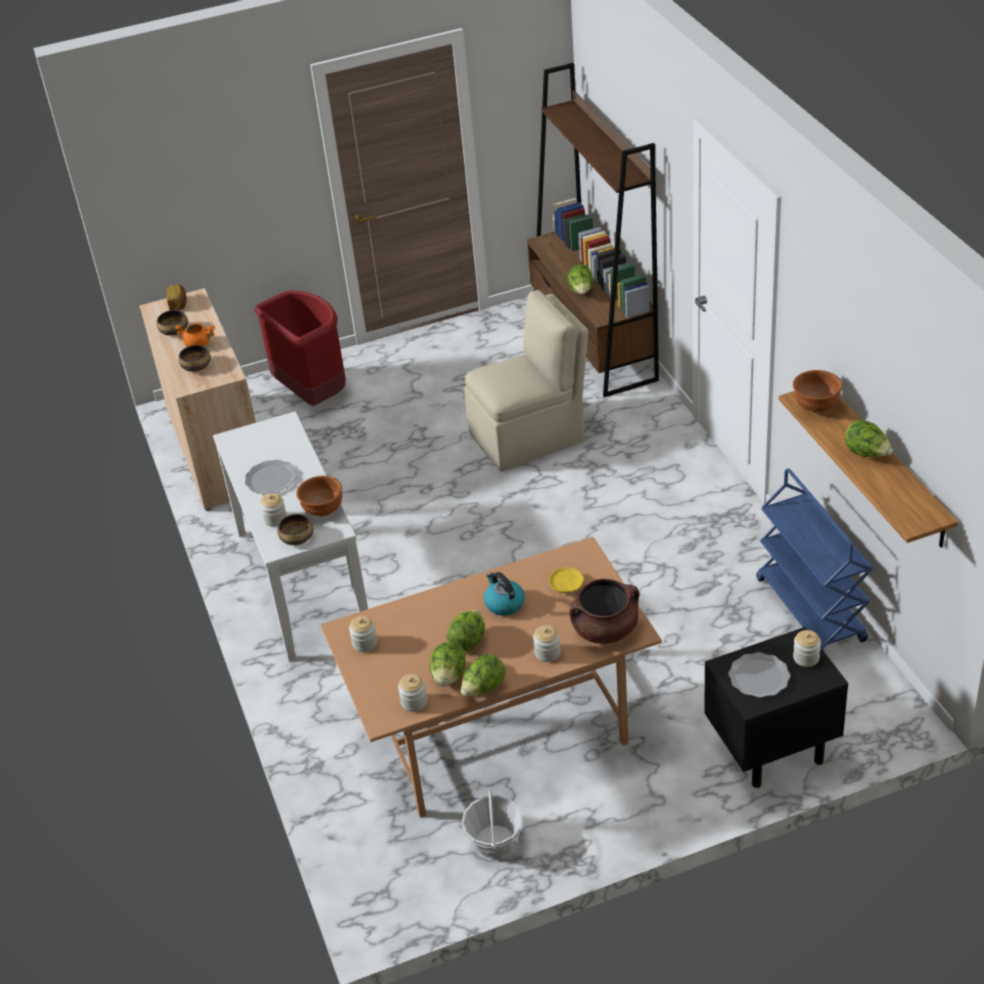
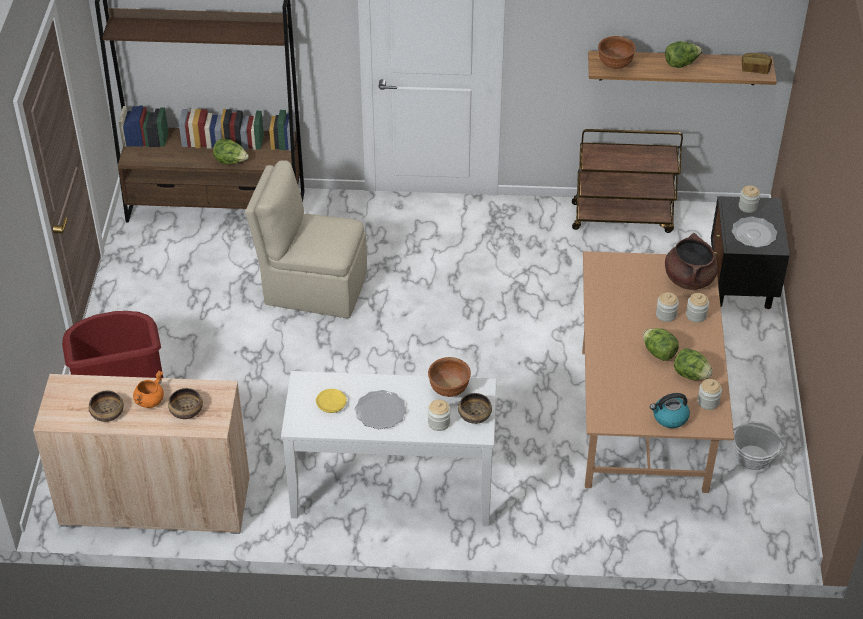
camera: 70 degrees left, 5 degrees up
(178, 304) = (62, 399): bread -> bread (755, 69)
(365, 643) = (626, 411): jar -> jar (666, 314)
(484, 688) = (714, 360): lettuce -> none
(504, 603) = (629, 321): kettle -> kettle (669, 417)
(530, 437) = (313, 288): beige chair -> beige chair turned 75 degrees counterclockwise
(566, 585) = (629, 282): yellow plate -> yellow plate (331, 404)
(811, 610) = (623, 217): blue cart -> brown cart

